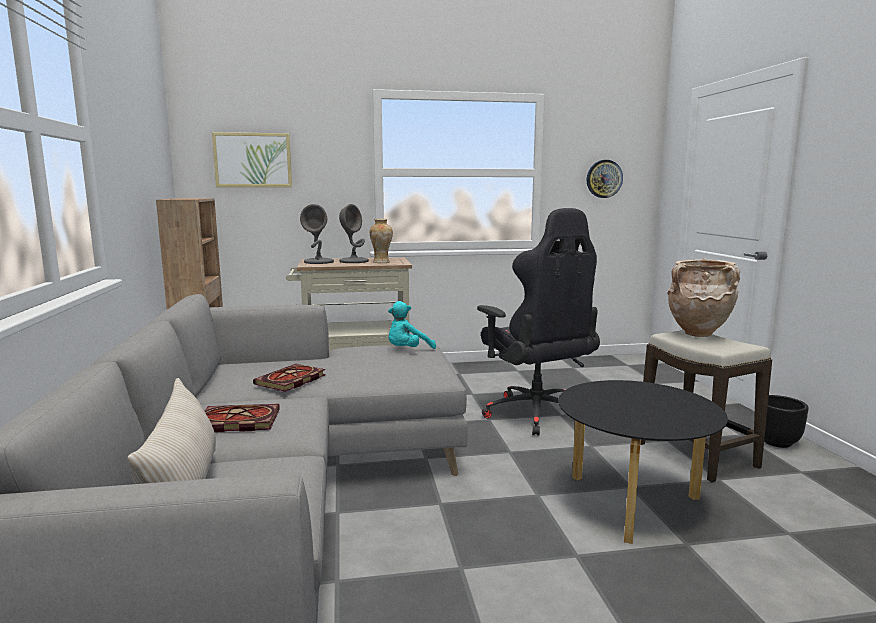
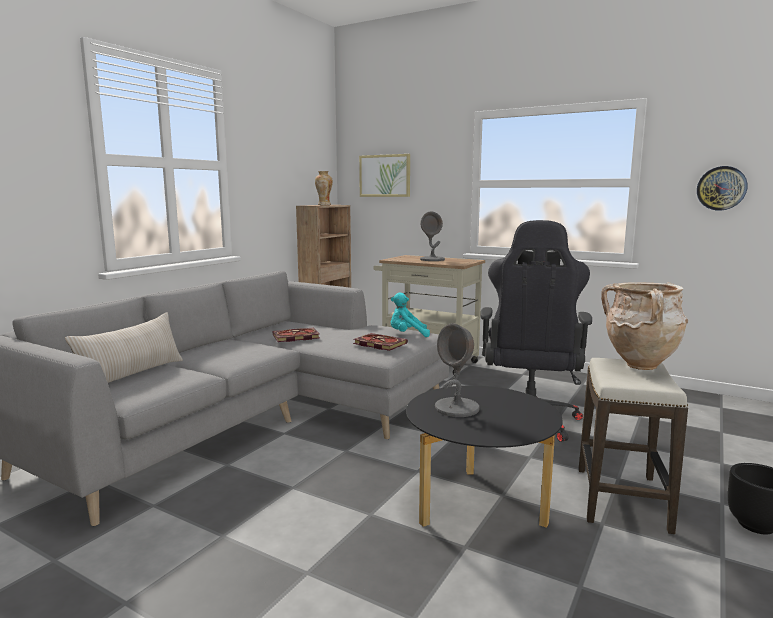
camera: 40 degrees right, 0 degrees up
(236, 422) = (219, 350): book -> book (378, 344)
(319, 262) = (407, 258): grey table lamp -> grey table lamp (457, 408)
(381, 262) = (448, 262): vase -> vase (324, 205)

